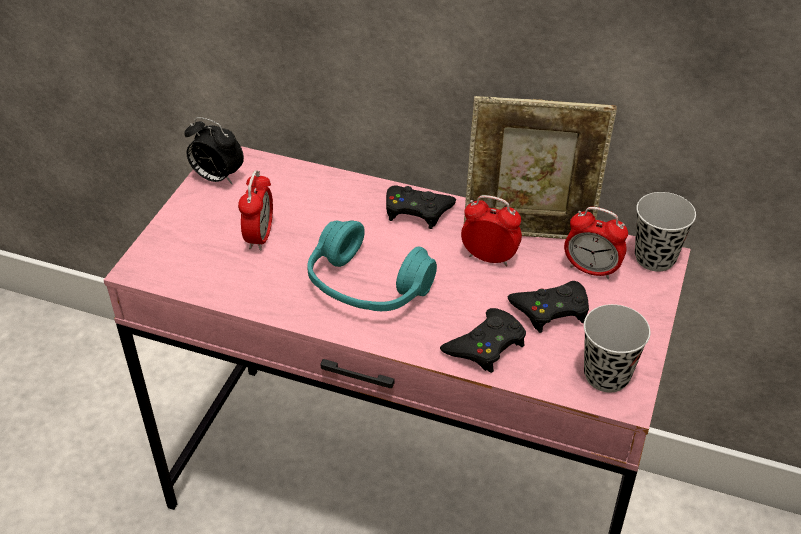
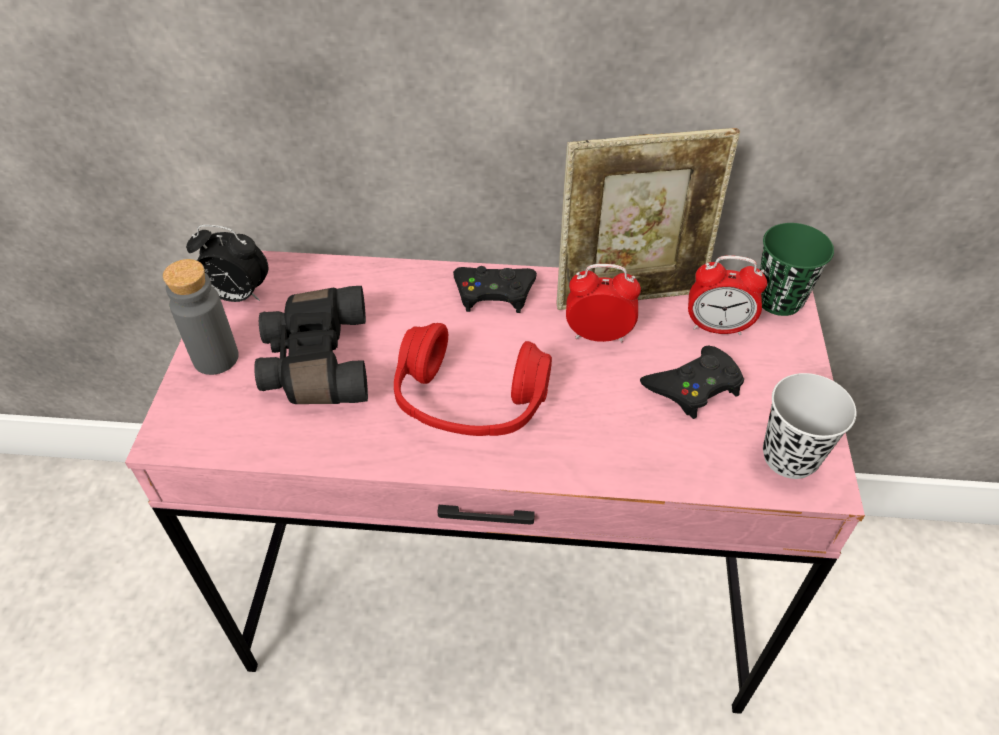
camera: 15 degrees left, 5 degrees up
(187, 220) = (216, 358): none -> grey bottle
(260, 237) = (315, 362): alarm clock -> black binoculars
(367, 286) = (469, 401): turquoise headphones -> red headphones
(486, 345) = (638, 449): black game controller -> none
(655, 258) = (779, 300): black cup -> green cup

